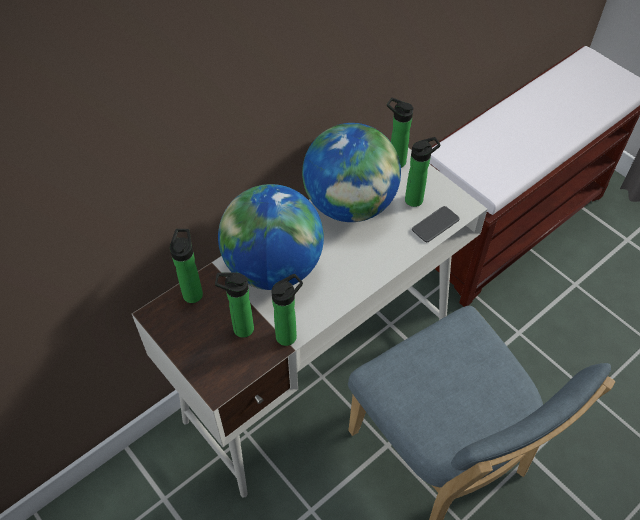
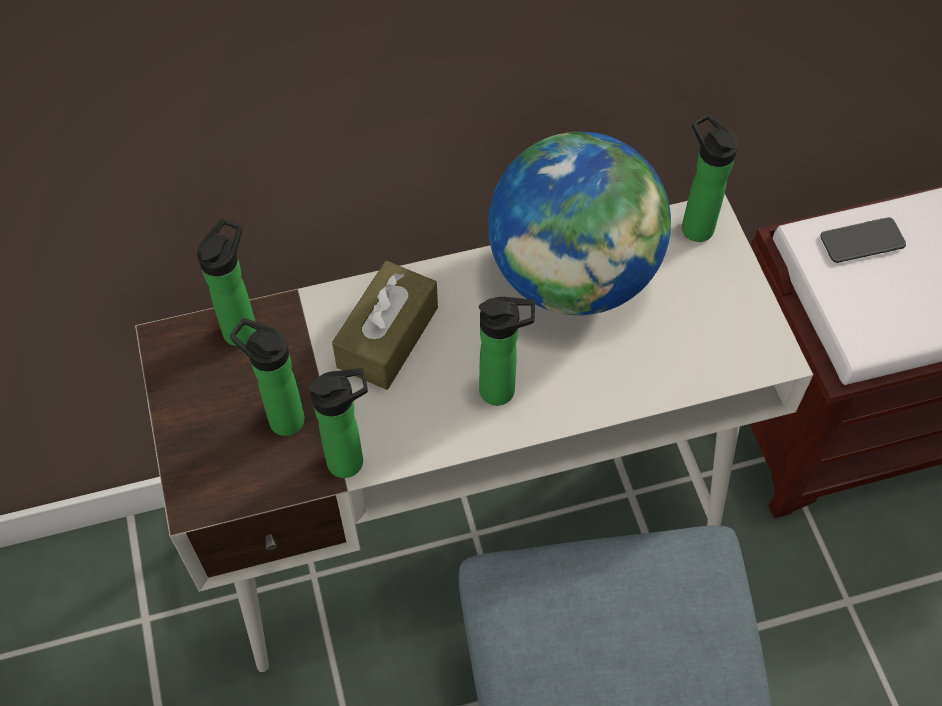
camera: 25 degrees right, 5 degrees up
(273, 268) = (387, 337): globe -> brown tissue box
(416, 199) = (694, 309): bottle -> bottle (503, 391)
(435, 225) = (701, 368): phone -> phone (862, 241)

